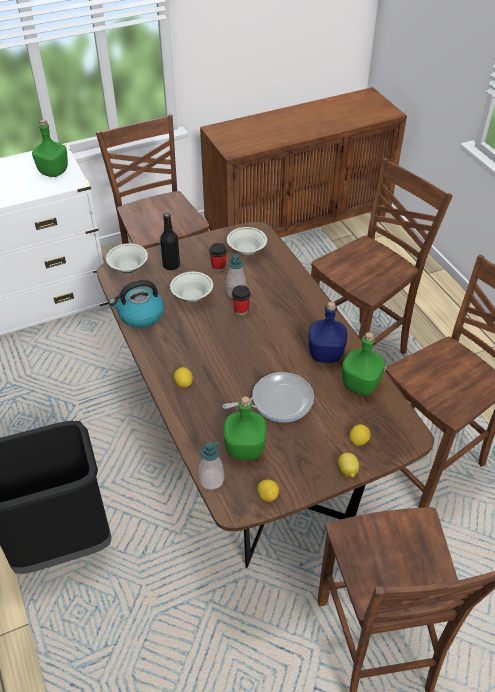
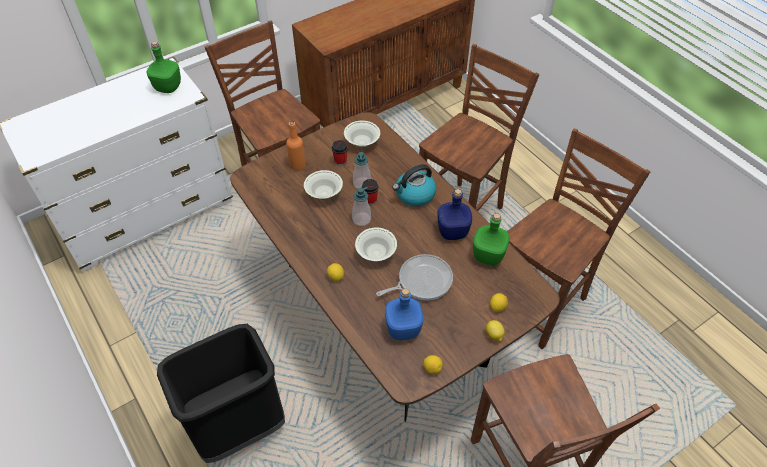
camera: 10 degrees left, 5 degrees up
(128, 268) = (259, 173): white bowl -> white bowl (376, 253)
(140, 315) = (281, 218): kettle -> kettle (414, 194)
(171, 265) = (297, 165): black bottle -> orange bottle
(211, 480) = (381, 362): soap dispenser -> soap dispenser (361, 219)
(245, 449) = (403, 330): green bottle -> blue bottle

